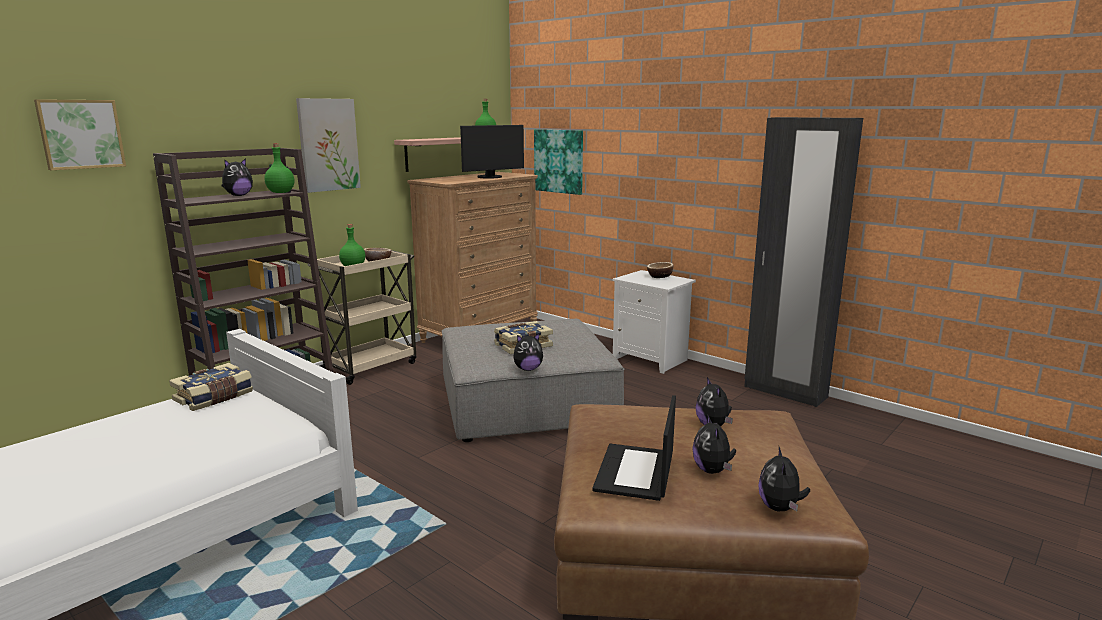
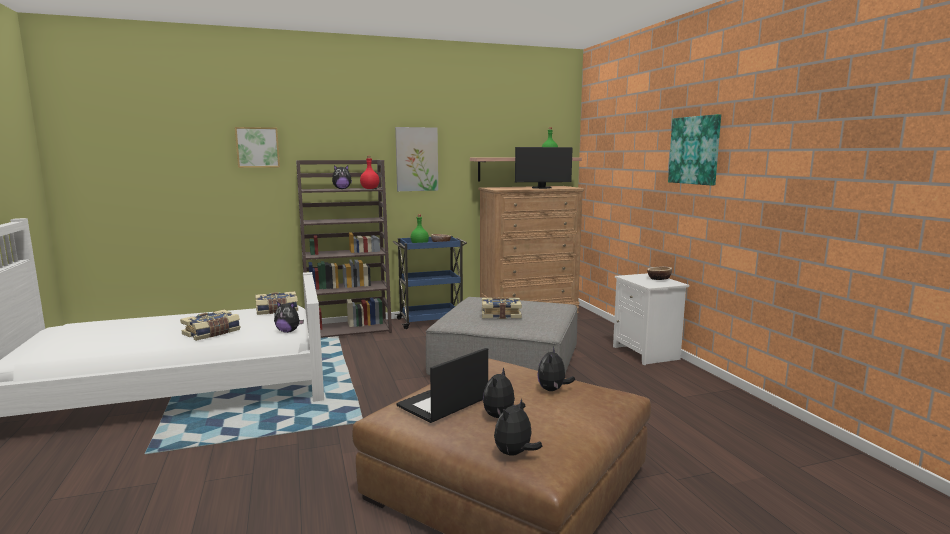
camera: 30 degrees right, 5 degrees down
(160, 457) = (212, 333): none -> book
(281, 192) = (370, 188): green bottle -> red bottle
(371, 366) = (431, 321): beige cart -> blue cart
(528, 369) = (482, 329): plush toy -> plush toy (288, 331)
(559, 161) = (605, 177): picture -> picture (695, 150)
(785, 392) = (747, 402): black wardrobe -> none

